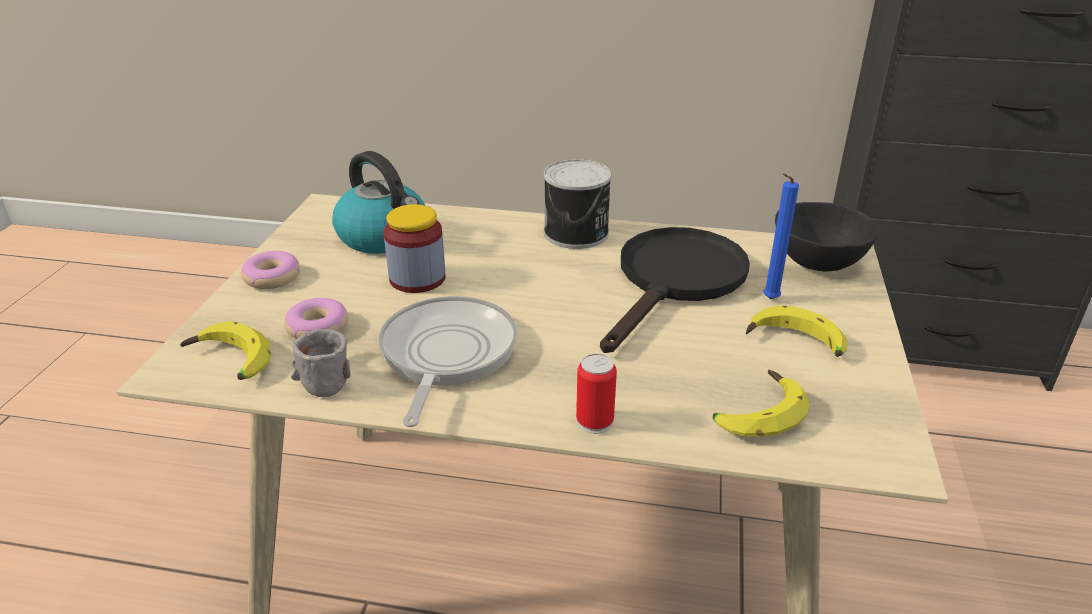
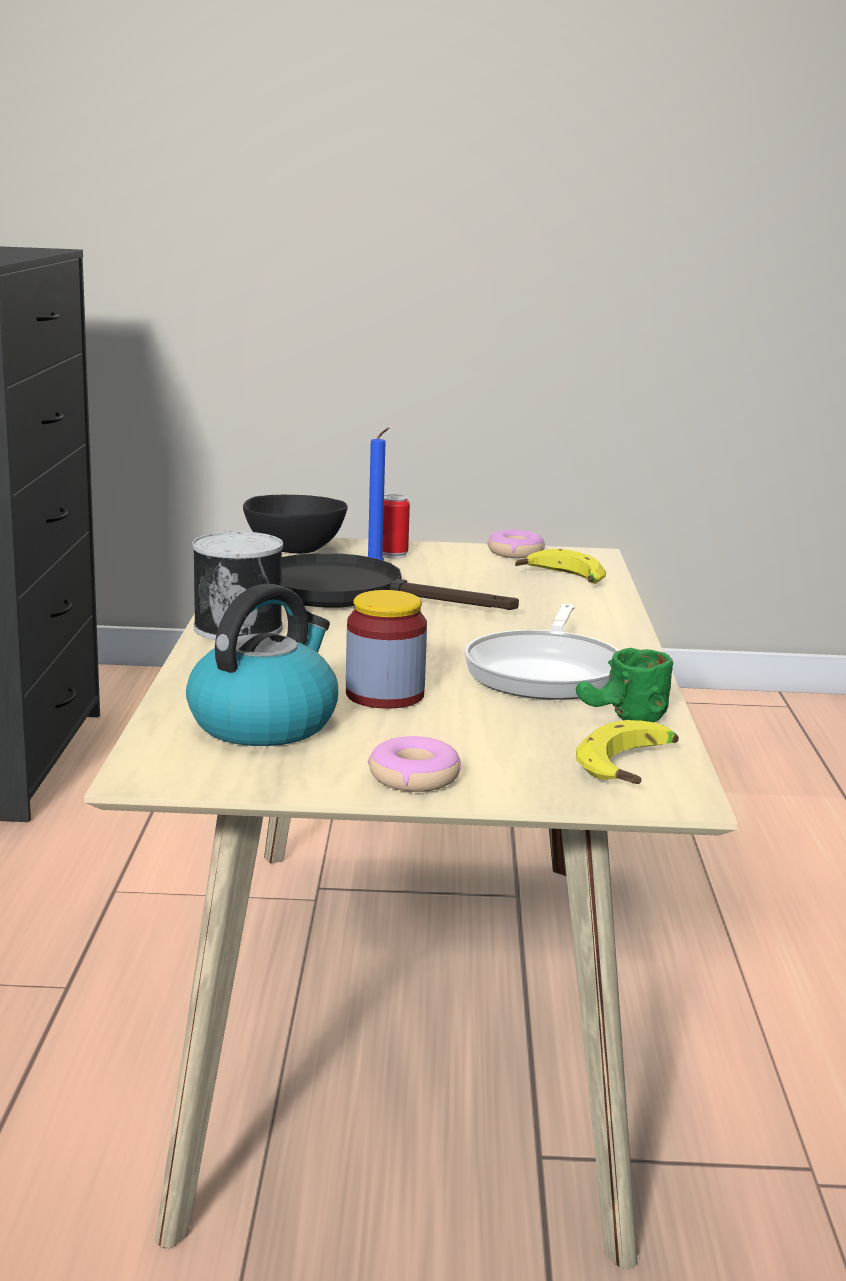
camera: 100 degrees left, 15 degrees down
(318, 327) = (529, 733): donut -> donut (515, 553)
(325, 376) = (622, 718): grey mug -> green mug
(445, 355) = (546, 672): frying pan -> frying pan turned 75 degrees counterclockwise
(594, 421) = (611, 620): can -> can (393, 554)
(794, 344) = (452, 565): banana -> none

